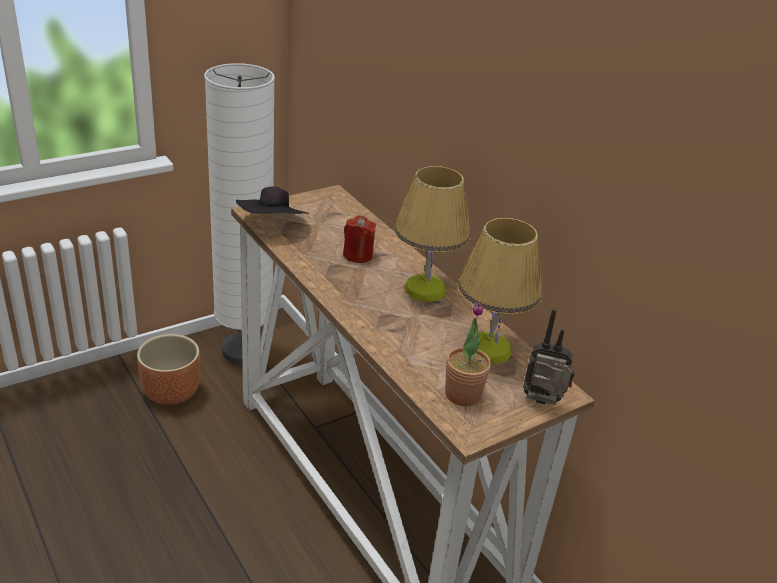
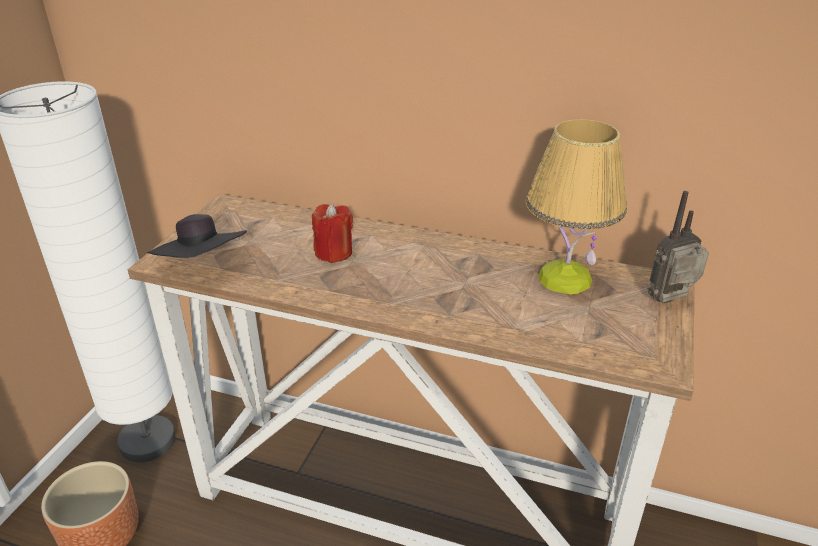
camera: 35 degrees left, 0 degrees up
(425, 289) = (438, 253): table lamp -> none
(463, 394) = (608, 333): potted plant -> none

